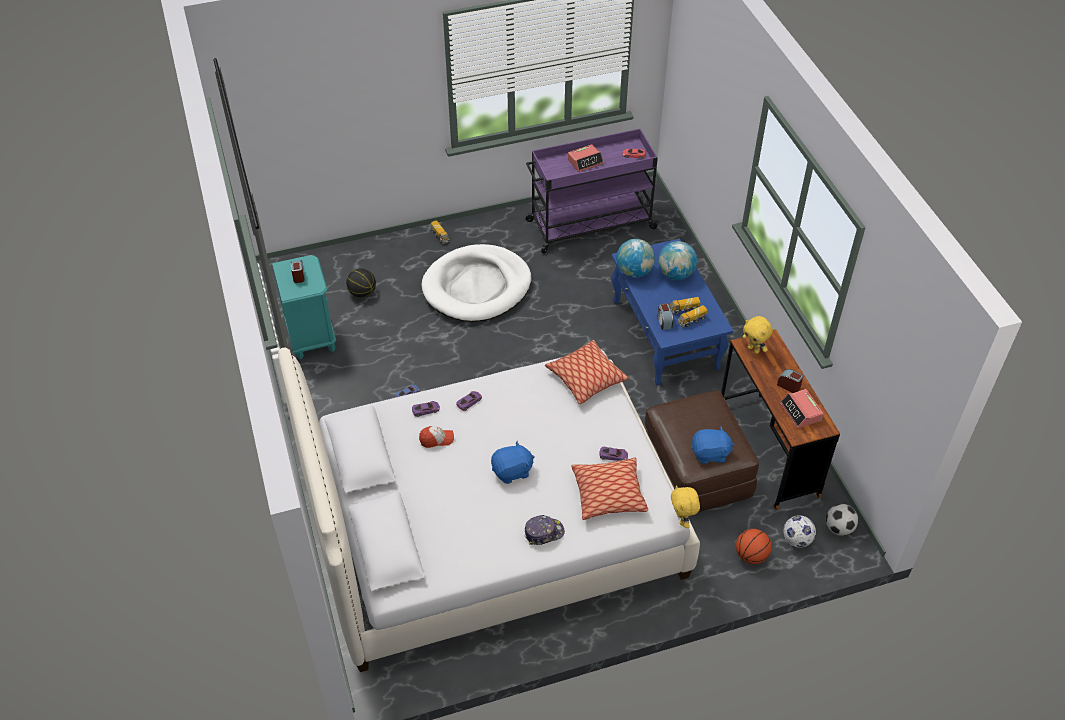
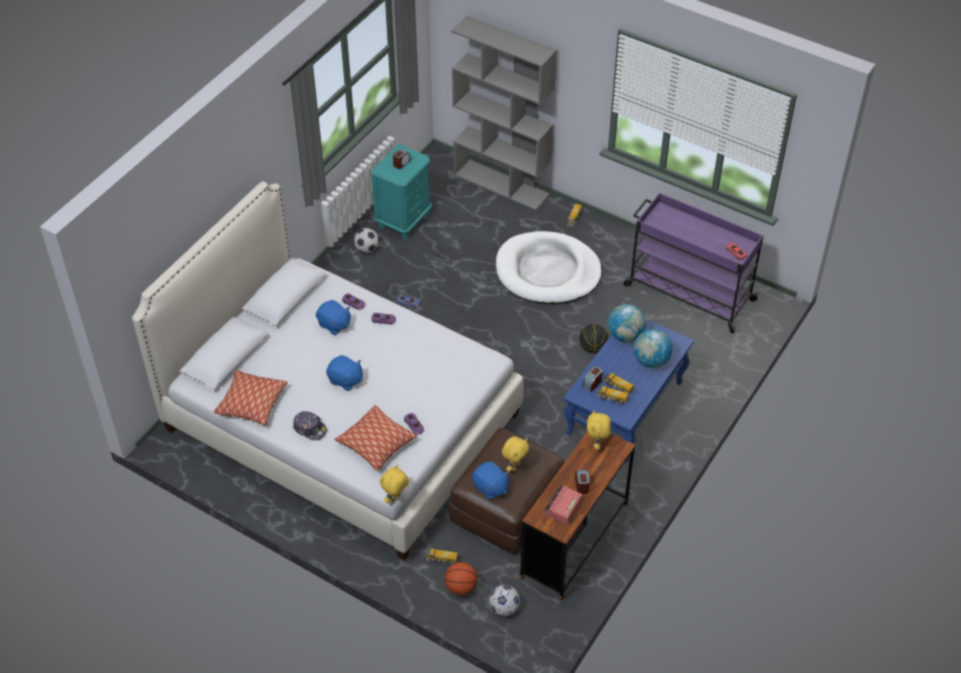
camera: 50 degrees right, 0 degrees up
(349, 252) = (502, 184): none -> grey bookcase
(362, 293) = (472, 217): basketball -> basketball (593, 348)
(436, 439) = (334, 325): cap -> blue plush toy
(585, 161) = (692, 230): alarm clock -> none
(586, 378) = (471, 367): pillow -> pillow (251, 403)
(702, 424) = (515, 466): none -> yellow plush toy
(711, 550) = (442, 560): none -> toy truck
(839, 528) = (542, 629): football -> football (367, 249)

